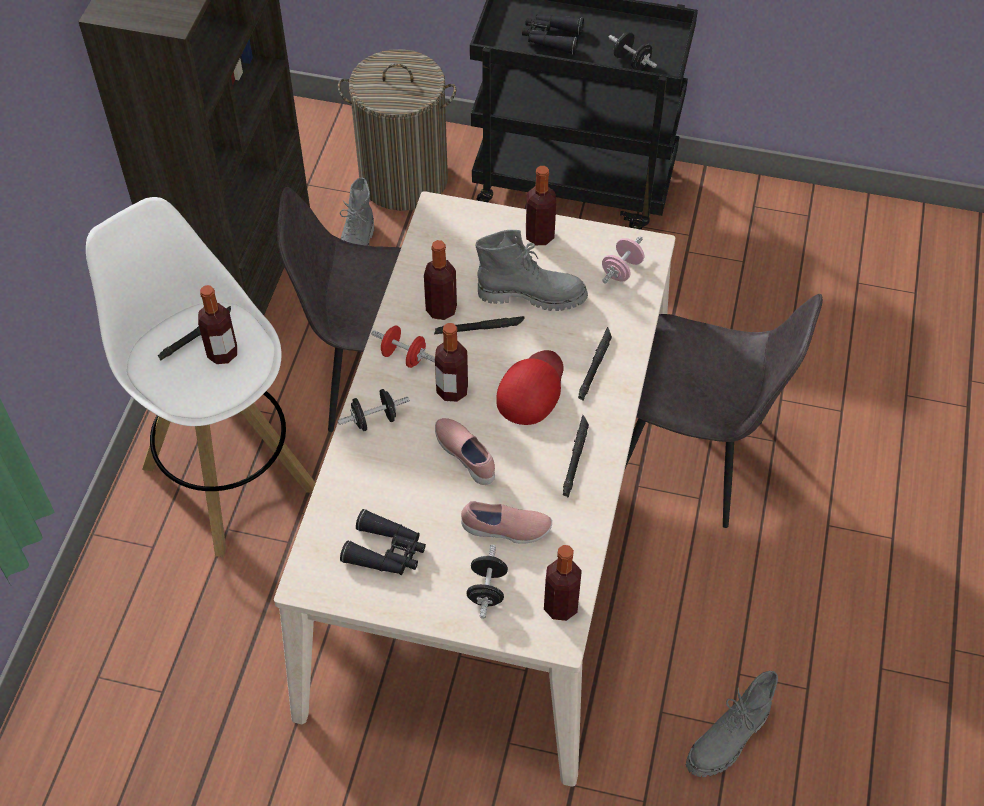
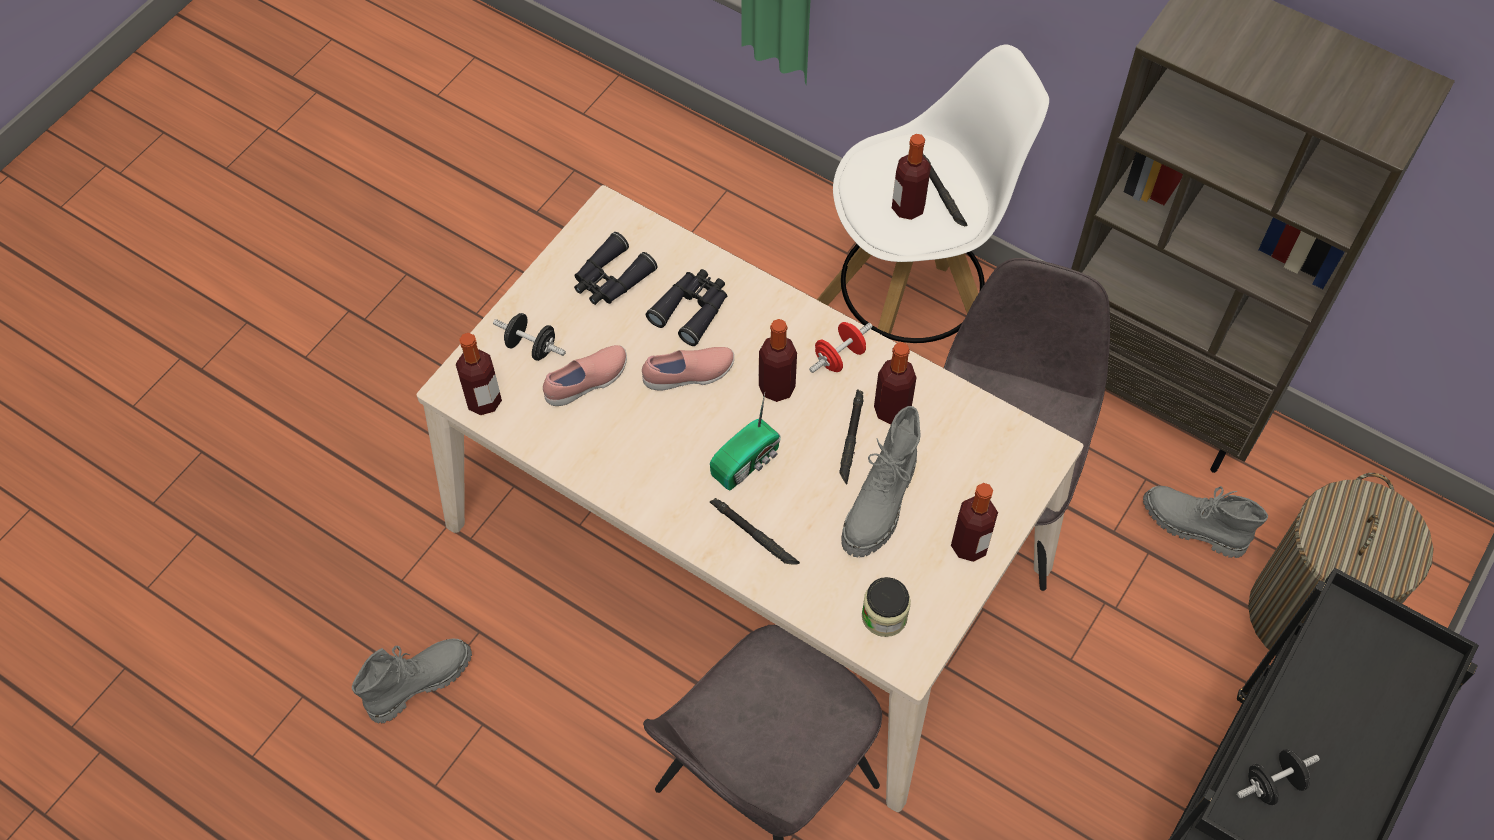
camera: 110 degrees right, 5 degrees up
(374, 419) = (768, 309): black dumbbell -> none
(506, 530) = (587, 383): pink shoe -> pink shoe turned 150 degrees counterclockwise
(531, 389) = (748, 461): red cap -> radio
(551, 38) = (1346, 693): black binoculars -> black binoculars (692, 309)
(575, 458) = (643, 472): black flashlight -> none
(622, 270) = (884, 616): pink dumbbell -> jar
(728, 741) = (419, 682): grey boot -> grey boot turned 75 degrees clockwise

